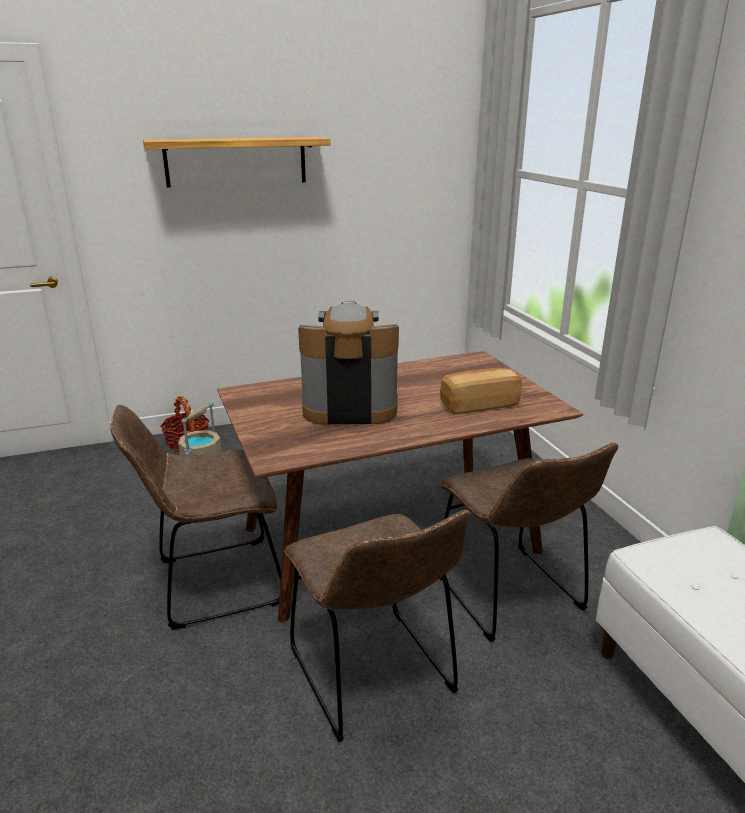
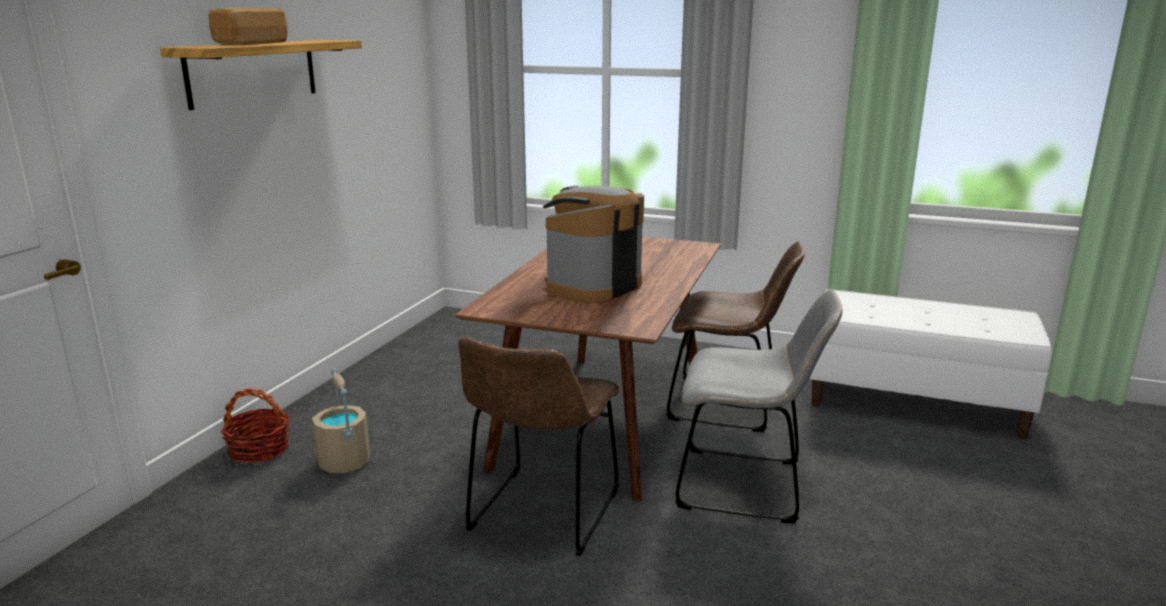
camera: 50 degrees left, 5 degrees down
(375, 677) = (748, 486): brown chair -> grey chair
(478, 404) = (660, 258): bread -> bread (249, 43)

